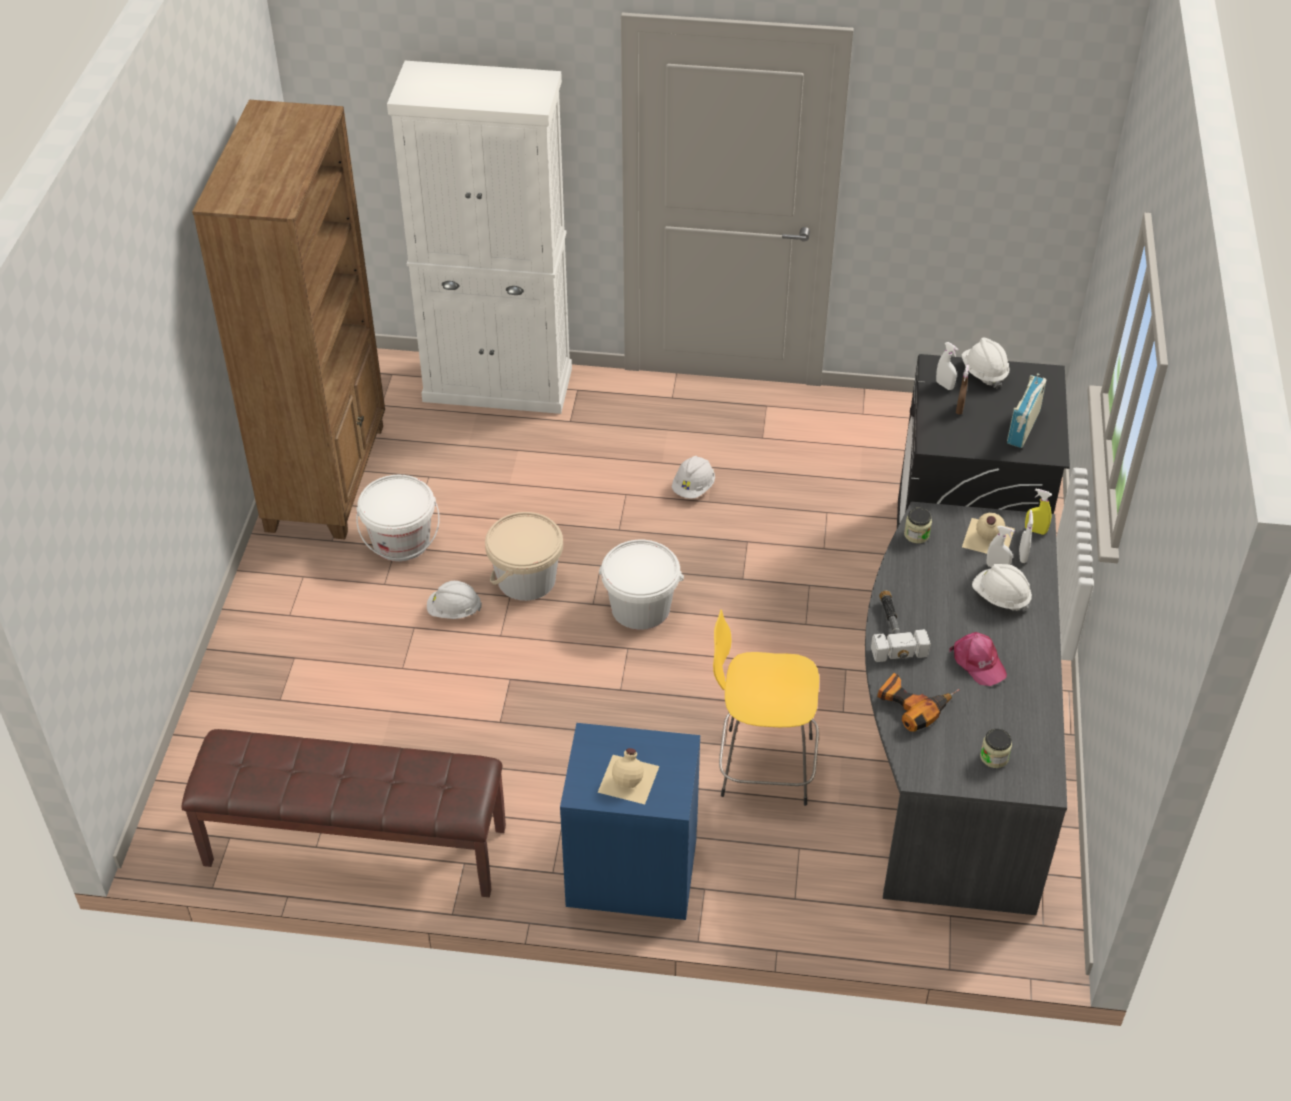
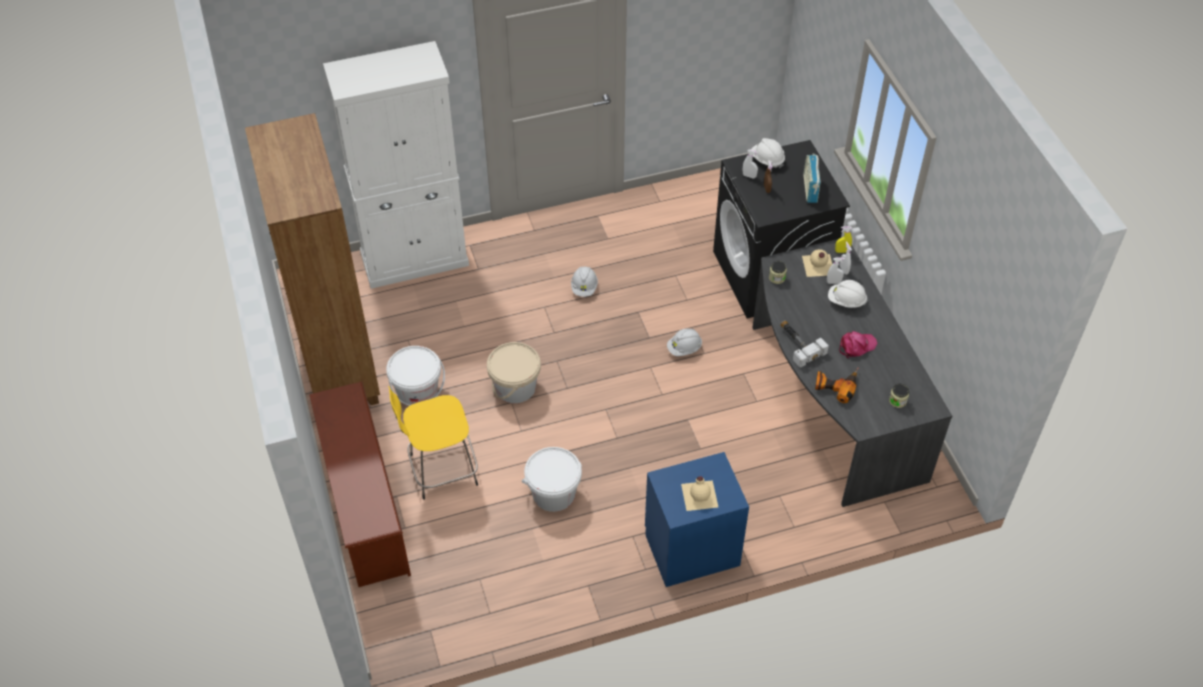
camera: 25 degrees left, 5 degrees up
(247, 658) = (364, 508): none -> brown shoe rack
(354, 847) = (514, 603): brown bench -> none
(454, 611) = (481, 425): white hard hat -> white hard hat (684, 349)
(640, 607) = (598, 379): white bucket -> white bucket (553, 493)
(762, 766) = (729, 453): yellow stool -> yellow stool (441, 470)
(978, 662) = (856, 346): pink cap -> pink cap turned 60 degrees counterclockwise

